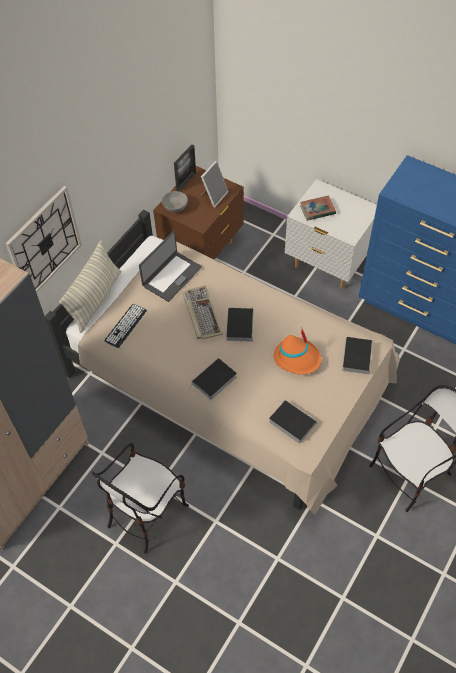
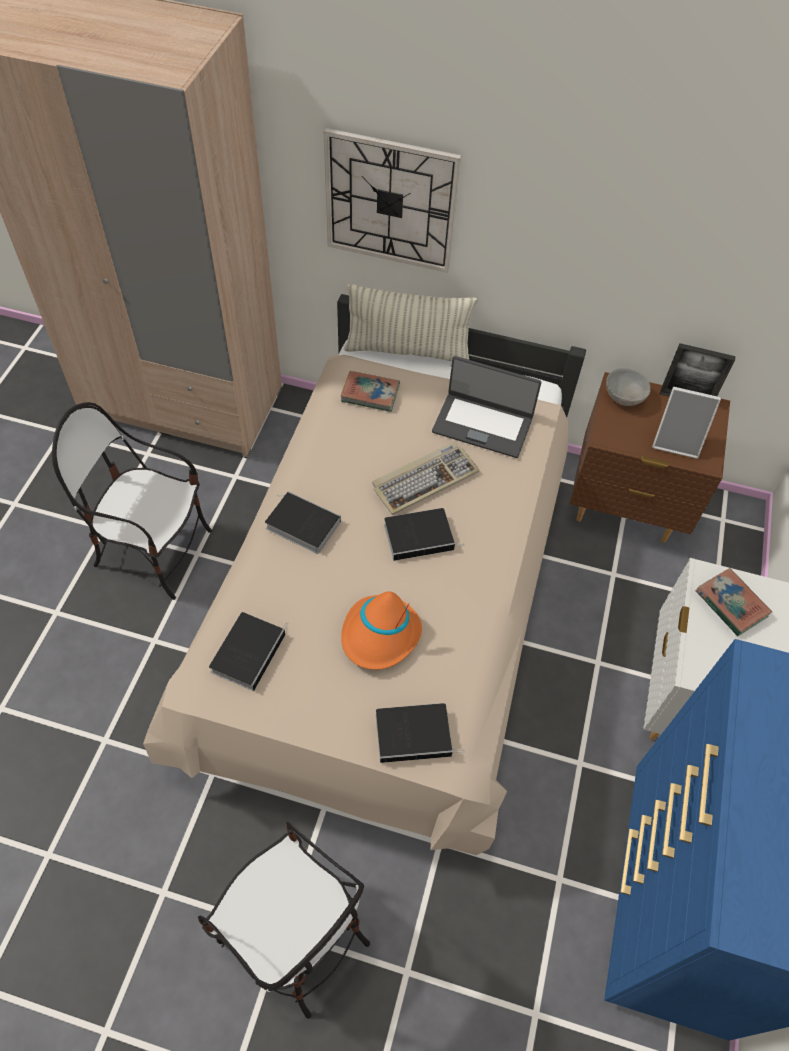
camera: 70 degrees right, 0 degrees up
(126, 326) = (370, 393): keyboard -> book

